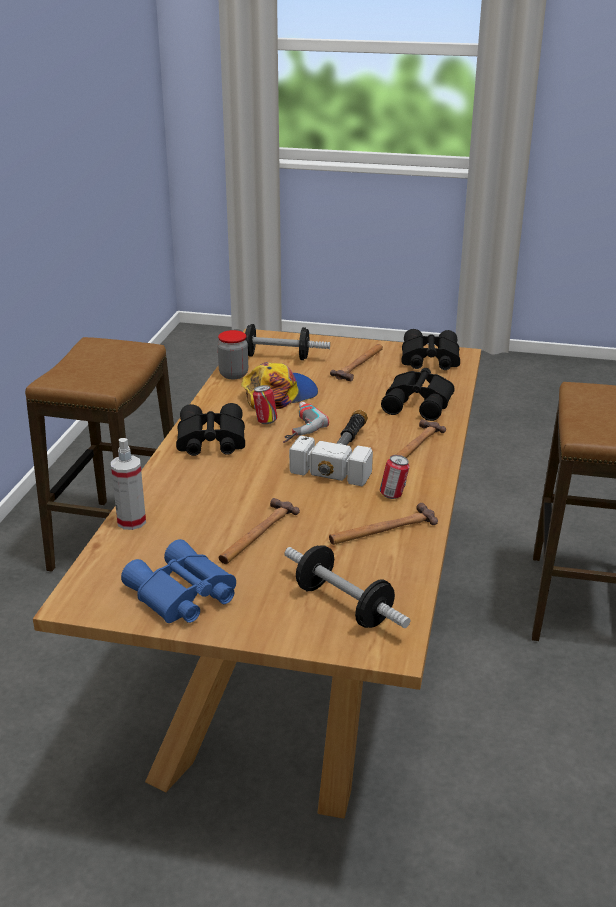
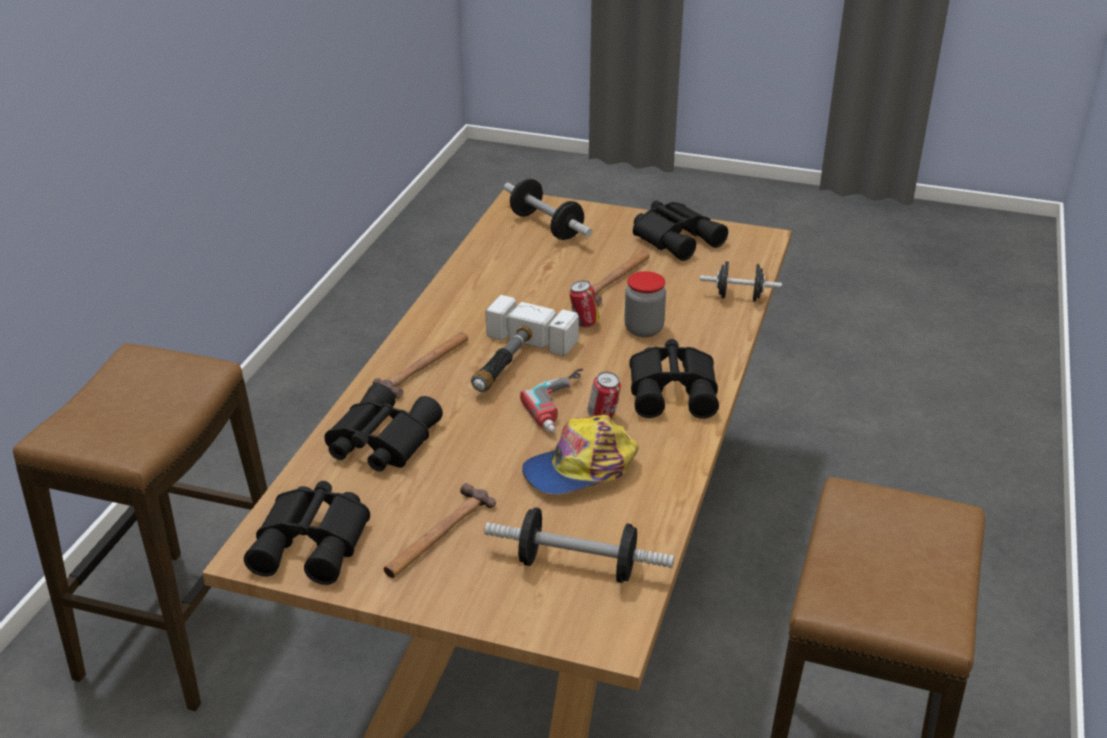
camera: 175 degrees left, 5 degrees up
(131, 521) = (739, 297): spray bottle -> black dumbbell
(181, 595) = (677, 238): blue binoculars -> black binoculars
(233, 374) = (653, 520): jar -> jar (643, 329)
(382, 530) = (496, 279): hammer -> none
(393, 495) = (472, 311): can -> can (584, 323)

